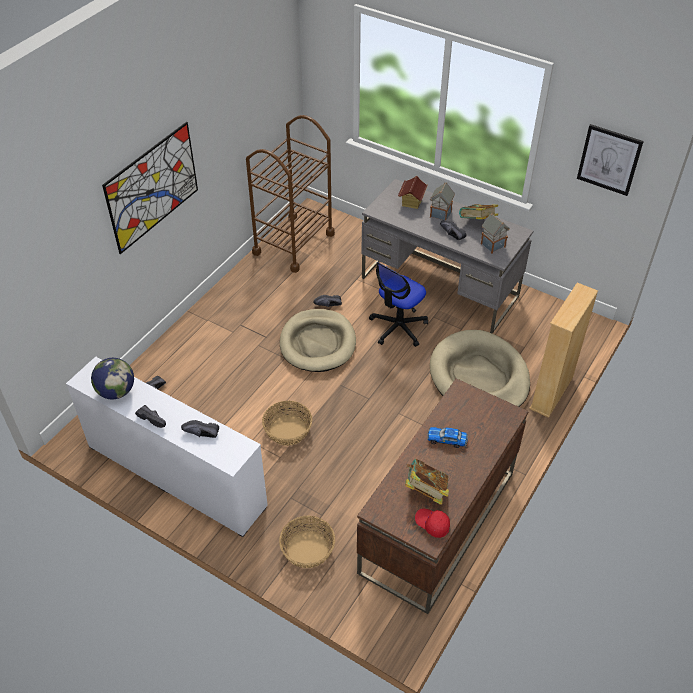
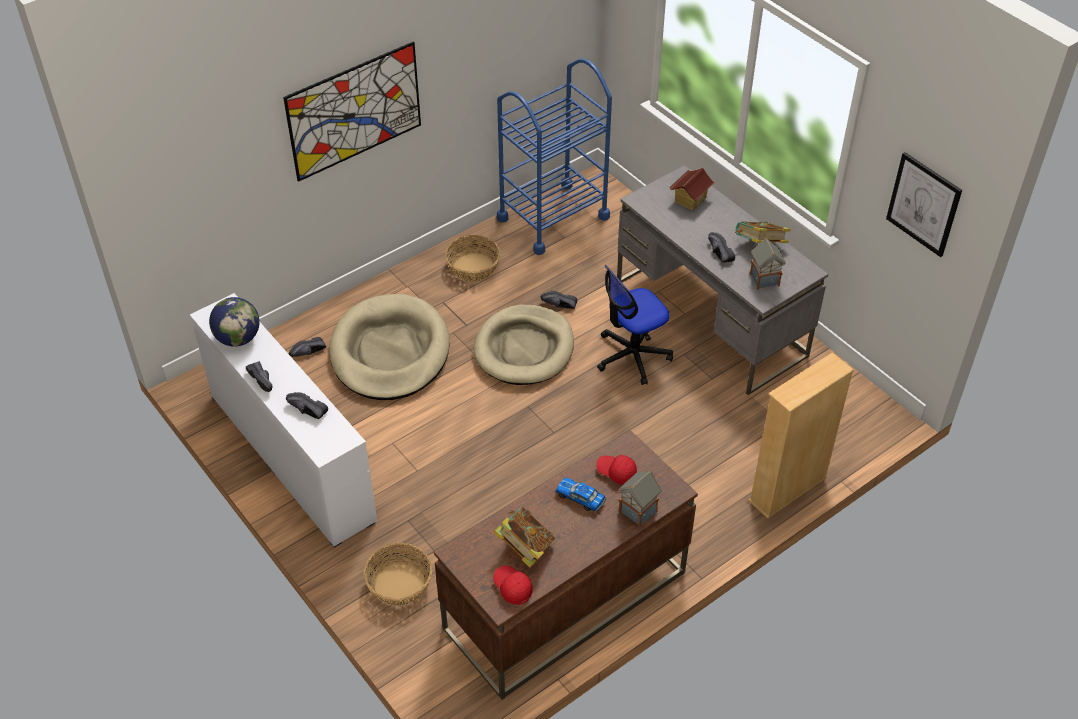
camera: 20 degrees right, 0 degrees up
(287, 430) = (440, 442): basket -> basket (473, 267)
(293, 243) = (553, 218): brown cart -> blue cart
(440, 214) = (718, 224): toy house -> toy house (638, 511)
(463, 412) = (616, 472): none -> red cap
(479, 377) = (704, 444): beige dog bed -> beige dog bed (390, 352)

